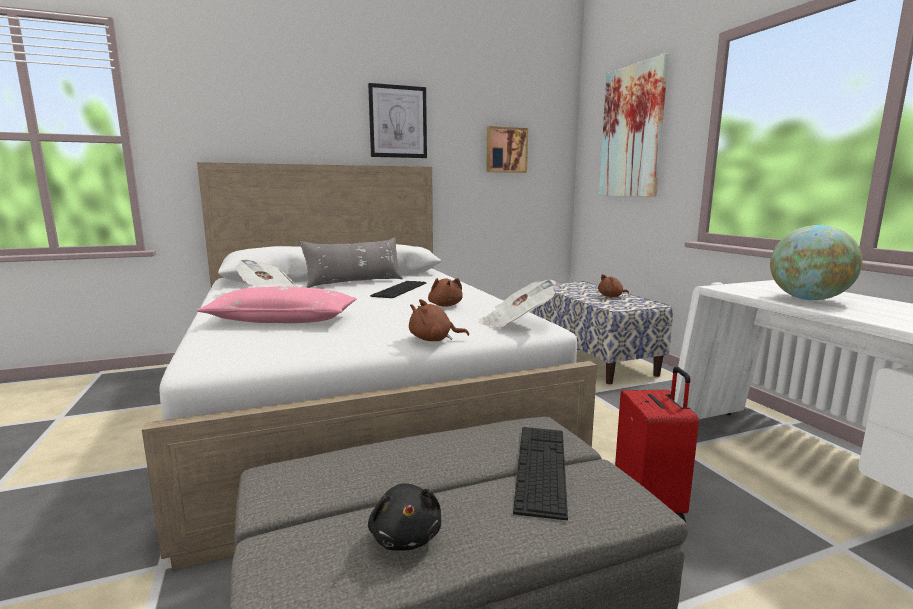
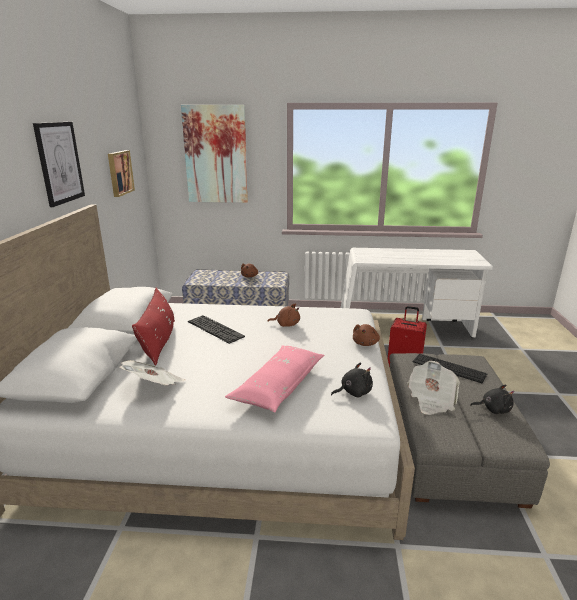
camera: 65 degrees left, 10 degrees up
(277, 347) = (353, 392): none -> black plush toy
(354, 282) = (159, 341): grey pillow -> red pillow
(516, 323) = (347, 316): newspaper -> newspaper (431, 400)
(808, 299) = (397, 257): globe -> none

